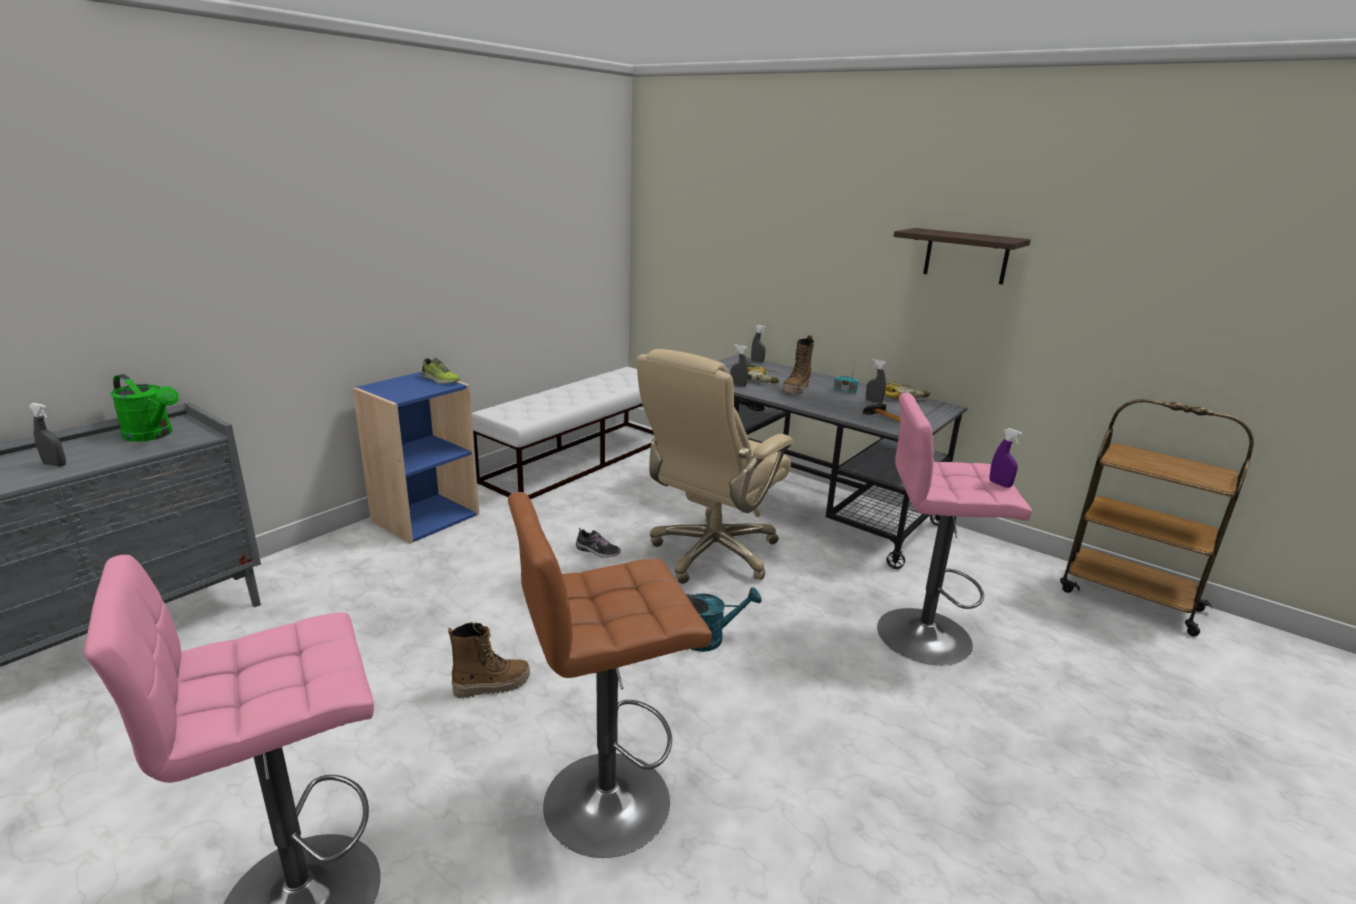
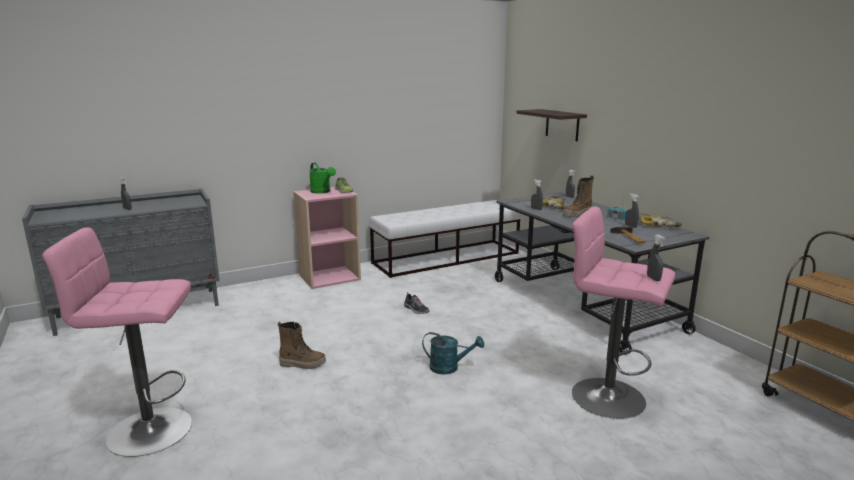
camera: 25 degrees right, 5 degrees down
(153, 435) = (176, 202): green watering can -> green watering can (322, 192)
(426, 517) = (330, 277): blue bookcase -> pink bookcase
(605, 802) = (319, 432): brown stool -> none
(710, 555) = (488, 323): beige office chair -> none
(966, 256) = (708, 115): shelf -> shelf (562, 125)
(1000, 484) = (653, 279): purple spray bottle -> grey spray bottle

